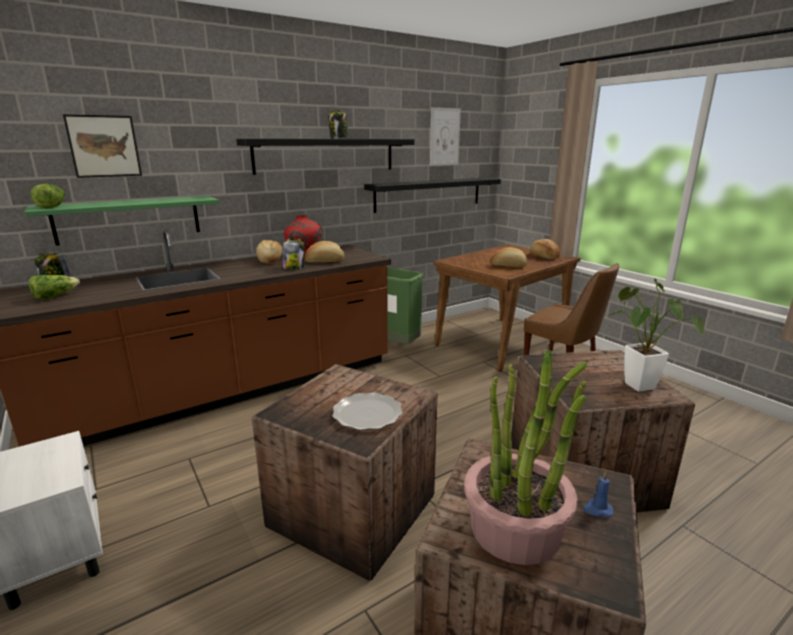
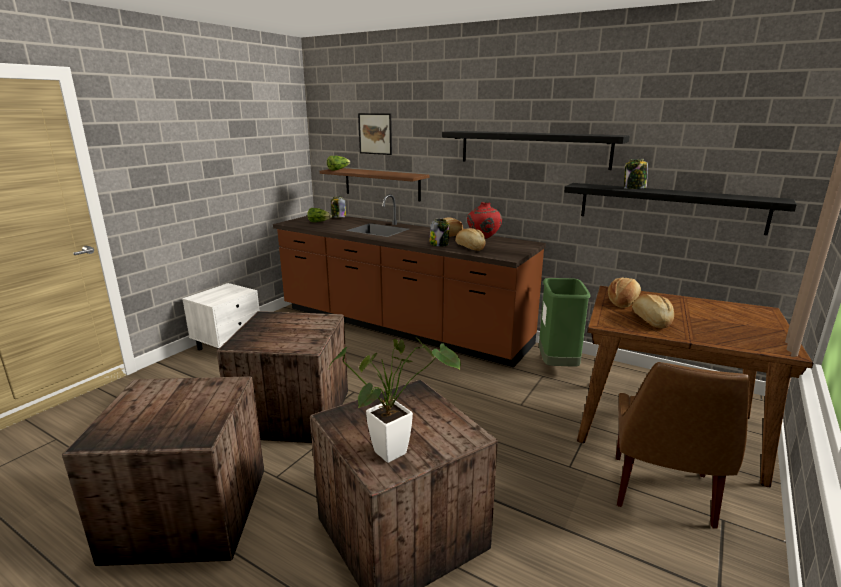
camera: 65 degrees right, 0 degrees up
(129, 219) = (382, 184): green shelf -> brown shelf
(339, 138) = (539, 133): jar -> jar (634, 188)
(367, 414) = (271, 338): plate -> none
(444, 137) = (710, 134): picture -> none
(516, 529) = (147, 405): potted plant -> none
(543, 256) = (754, 336): bread -> bread (623, 302)
(597, 510) = (165, 433): blue candle -> none

